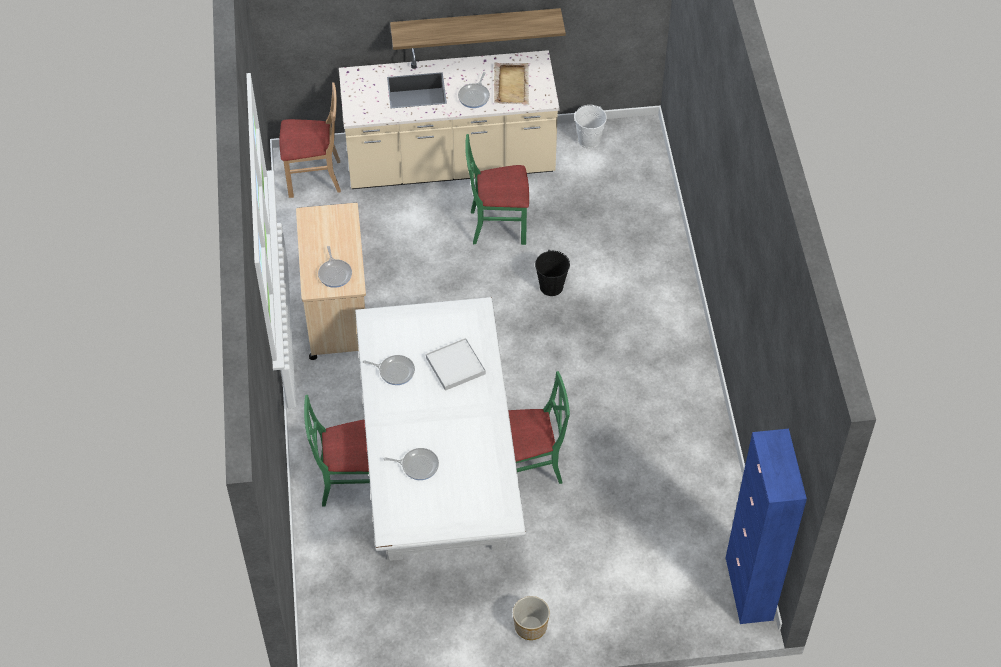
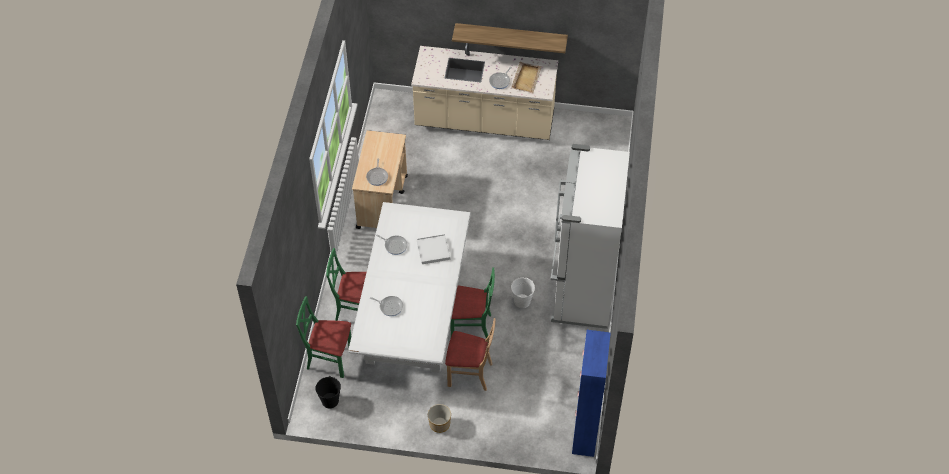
camera: 15 degrees right, 0 degrees up
(314, 177) = (395, 113): beige chair -> beige chair (470, 373)
(498, 226) = (502, 168): green chair -> green chair (329, 358)
(551, 287) = (523, 214): black bucket -> black bucket (330, 400)
(589, 140) = (580, 124): white bucket -> white bucket (522, 301)
(672, 378) = (581, 290): none -> white fridge

